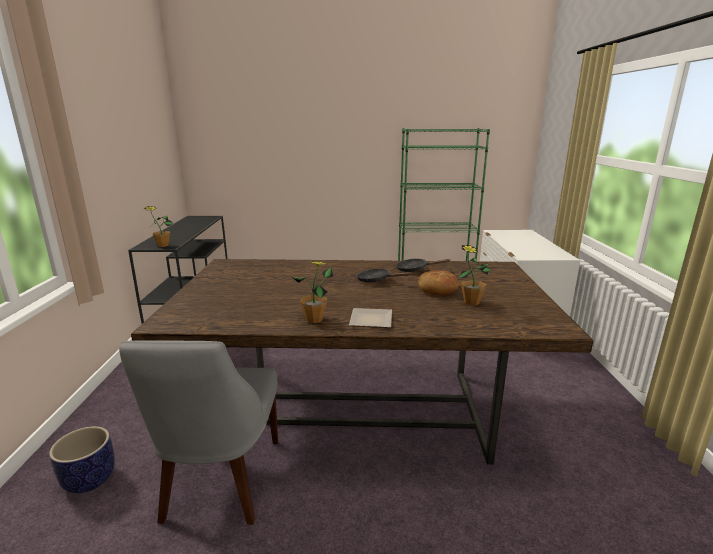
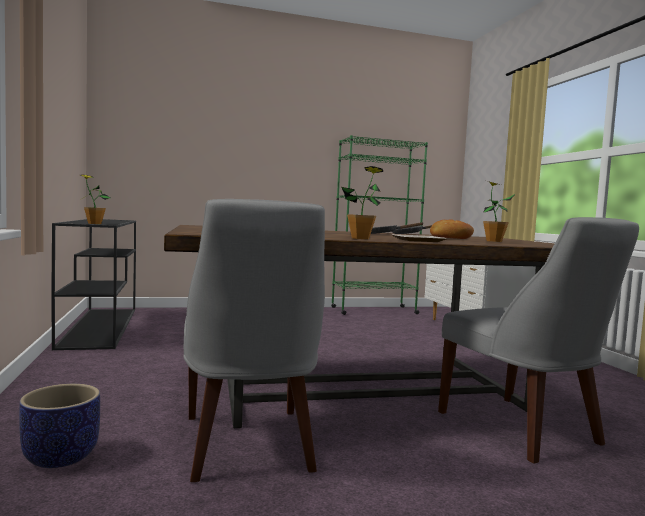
camera: 15 degrees left, 15 degrees down
(465, 490) = (523, 430): none -> grey chair

